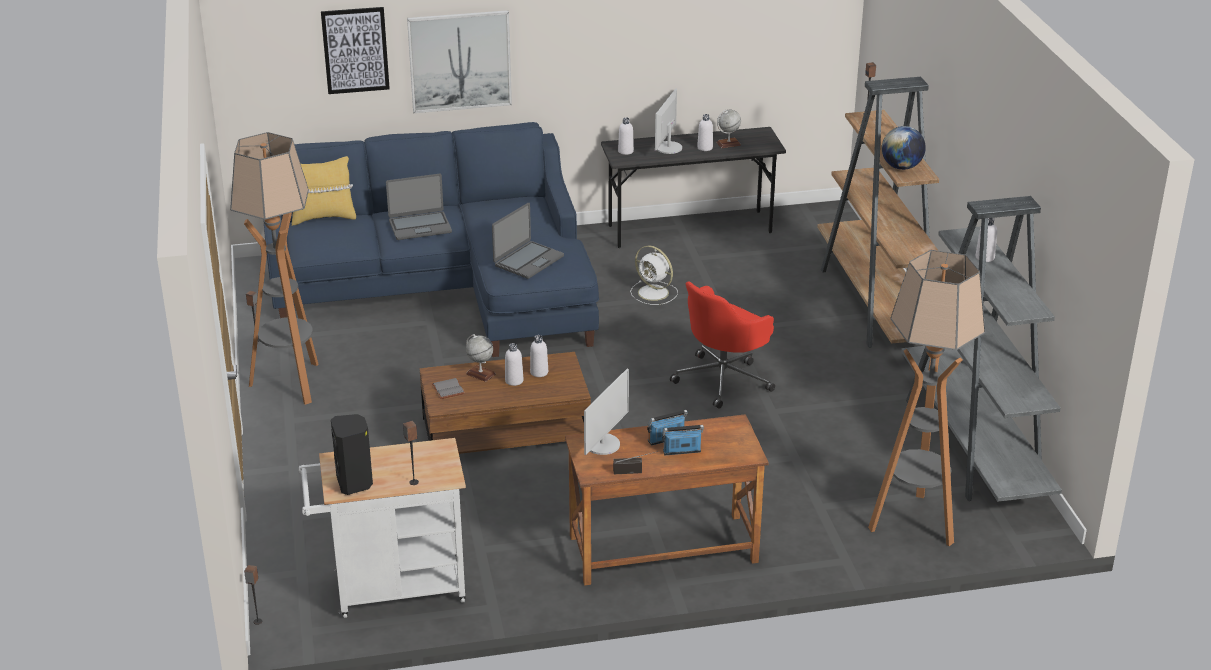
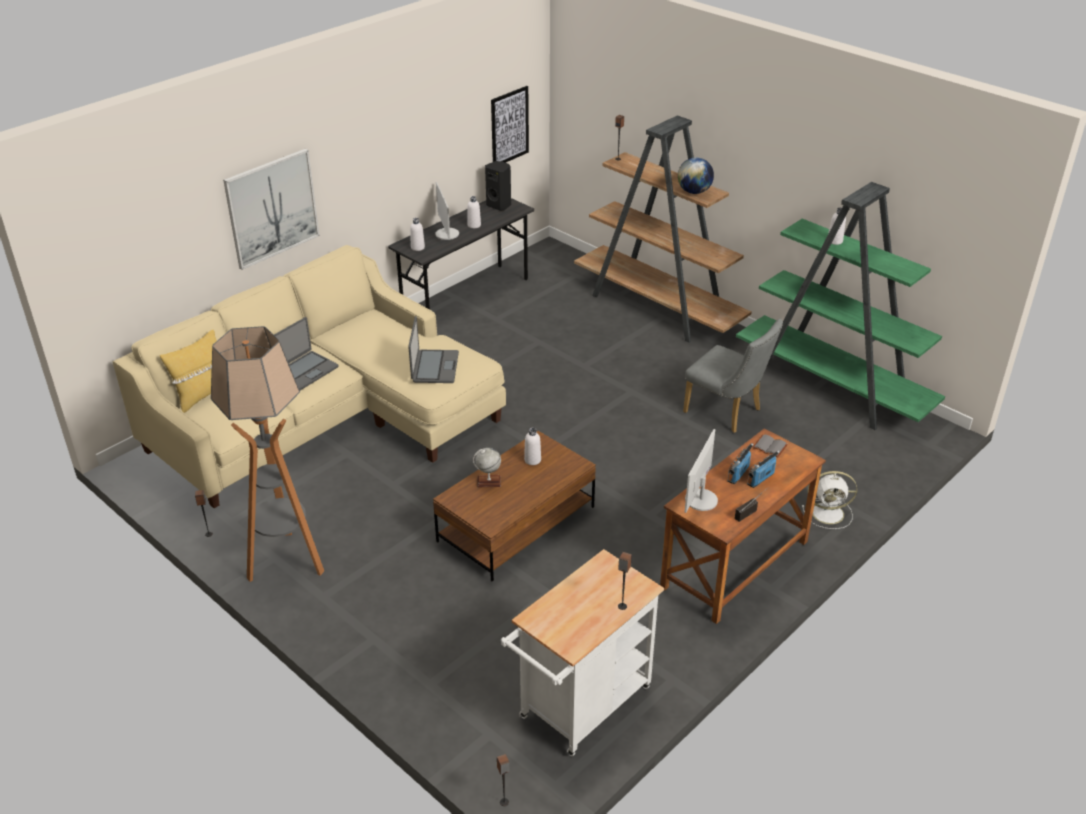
camera: 35 degrees left, 5 degrees up
(355, 50) = (182, 225): picture -> picture (509, 126)
(355, 483) = (576, 632): black speaker -> black speaker (499, 205)
(444, 287) = (326, 418): blue sofa -> beige sofa
(447, 389) = (478, 507): grey book -> grey book (769, 447)
(514, 381) = (522, 476): white bottle -> none
(603, 444) = (700, 500): monitor -> monitor turned 150 degrees counterclockwise
(654, 293) = (497, 358): white fan -> white fan (829, 513)
(724, 379) = (623, 407): red office chair -> none
(728, 144) = (487, 216): globe -> none
(825, 424) = (727, 412): none -> grey chair
(913, 523) = (863, 462): floor lamp -> none
(973, 446) = (833, 388): grey bookcase -> green bookcase

